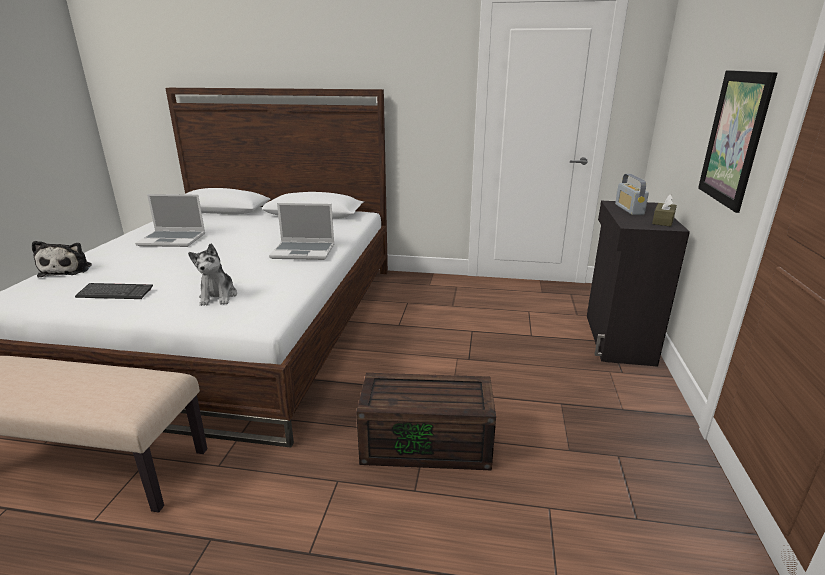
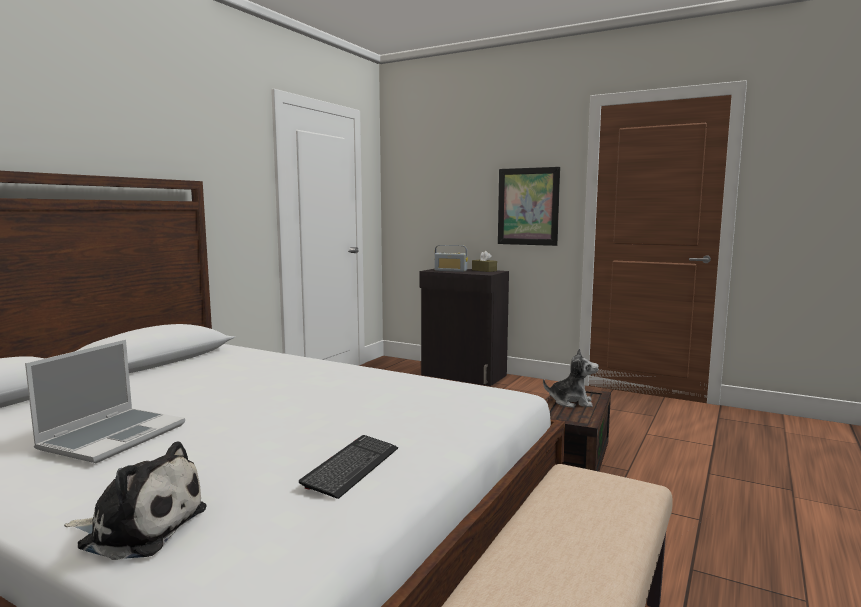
camera: 70 degrees left, 15 degrees down
(218, 296) = (426, 410): plush toy -> plush toy (571, 402)
(304, 252) = (318, 371): laptop -> none

